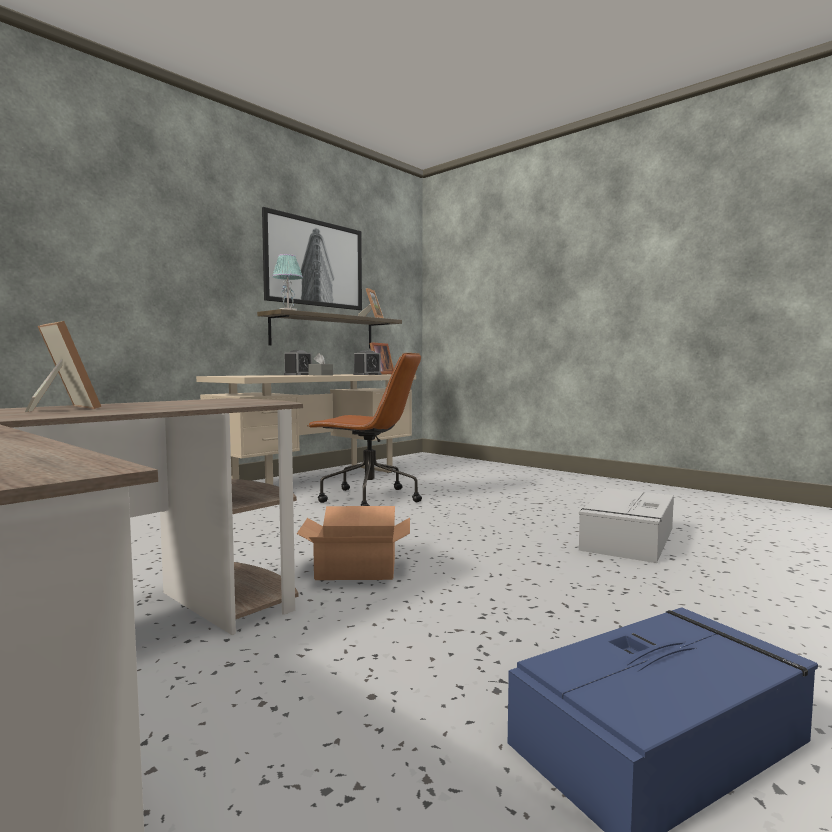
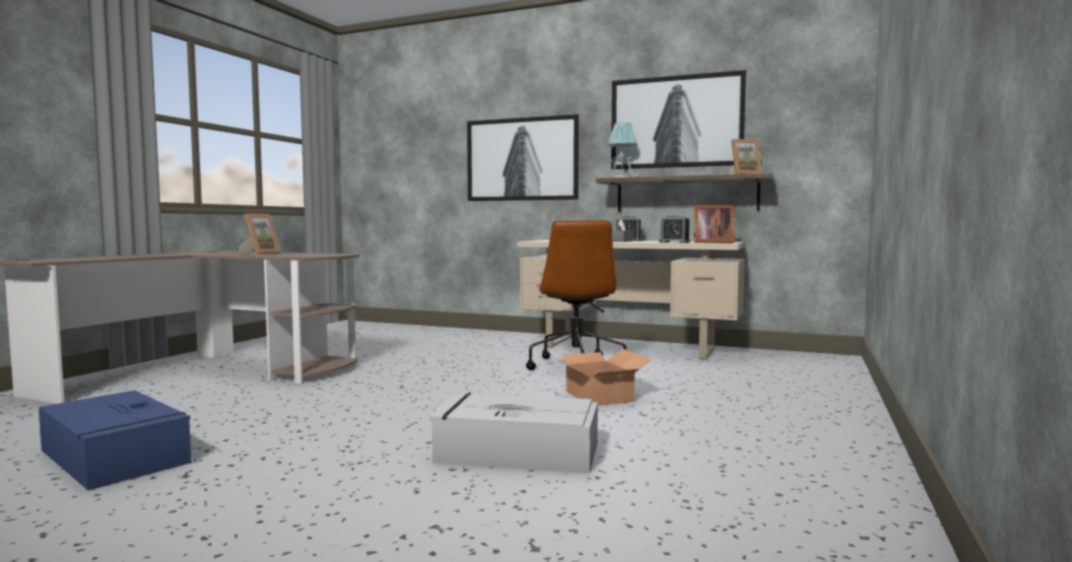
camera: 70 degrees right, 0 degrees up
(156, 273) = (522, 159): none -> picture
(355, 568) = (377, 384): cardboard box -> cardboard box (599, 396)

